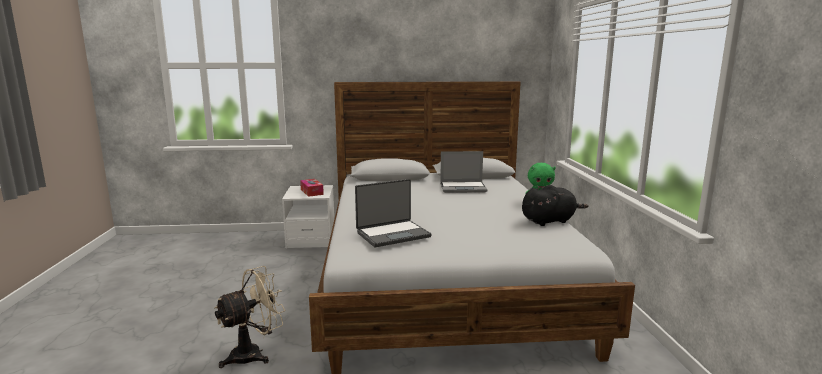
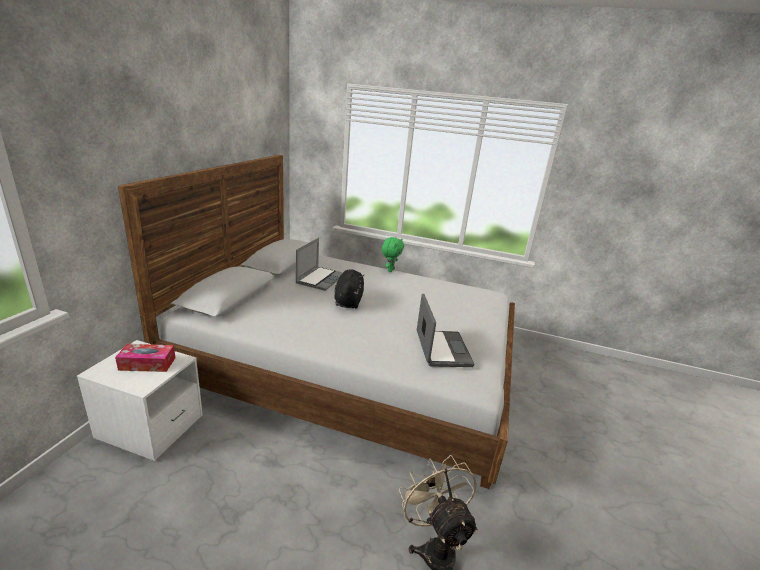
camera: 70 degrees left, 10 degrees up
(550, 221) = (435, 282): black plush toy -> black plush toy (348, 300)

